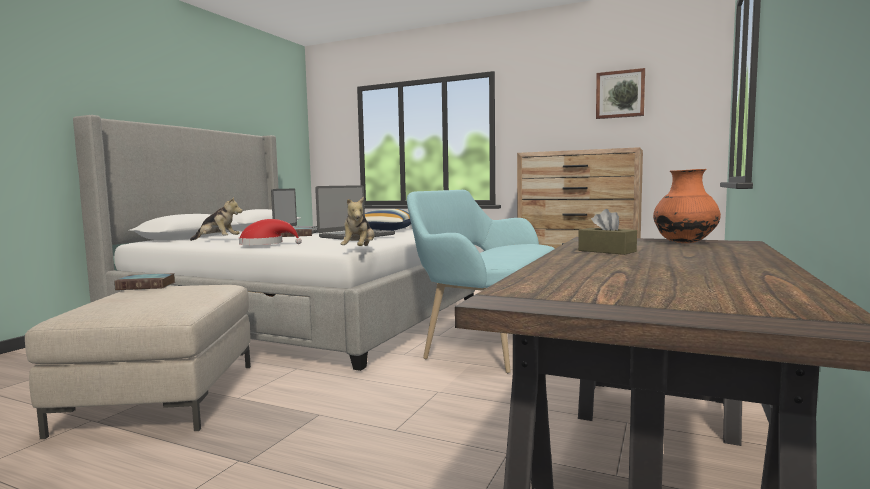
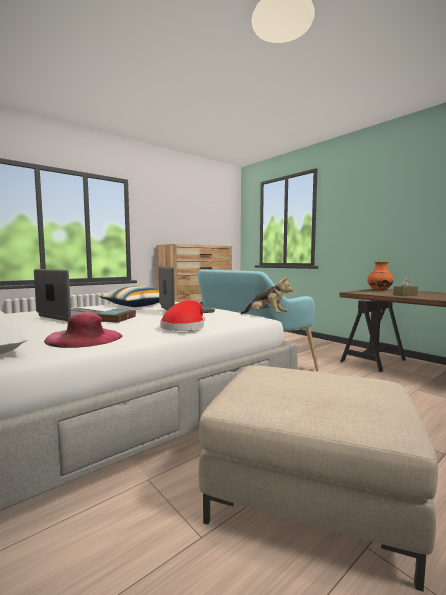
camera: 65 degrees left, 0 degrees up
(148, 286) = (240, 393): book -> none
(217, 240) = (84, 338): plush toy -> pink hat
(620, 94) = (200, 213): picture -> none

